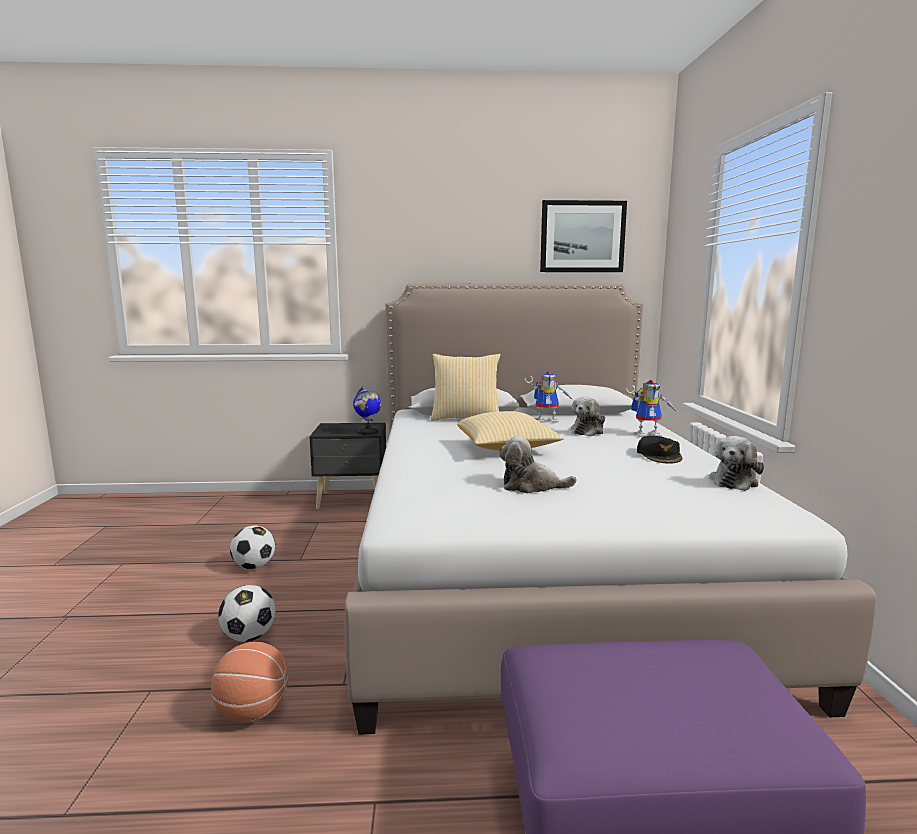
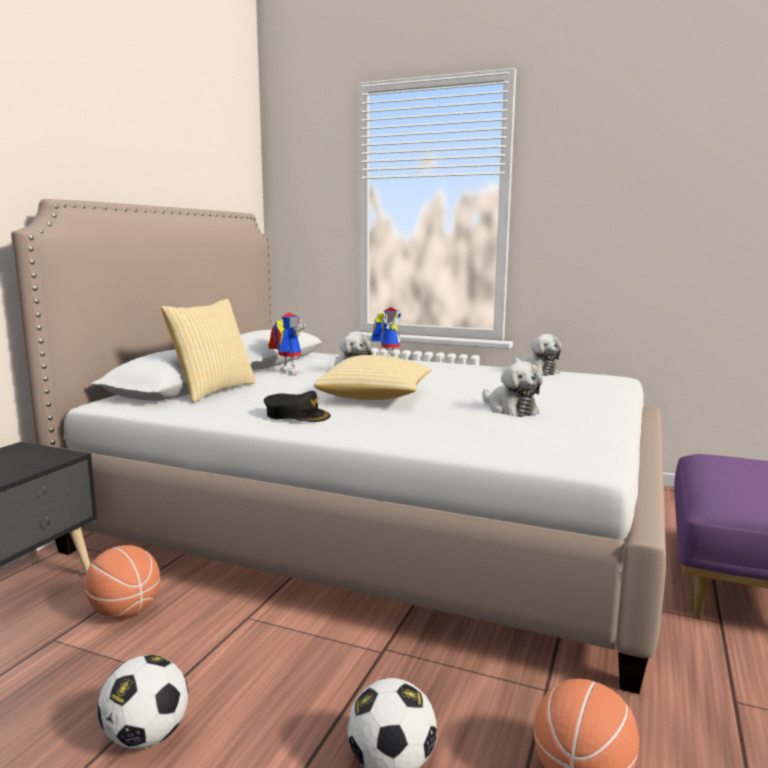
camera: 65 degrees left, 0 degrees up
(351, 527) = (125, 612): none -> basketball
(368, 432) = (56, 457): globe -> none
(531, 486) = (509, 409): plush toy -> plush toy turned 60 degrees counterclockwise
(548, 420) = (286, 372): toy robot -> toy robot turned 60 degrees counterclockwise
(582, 237) = (206, 154): picture -> none
(659, 455) = (456, 370): black cap -> black cap (297, 415)

